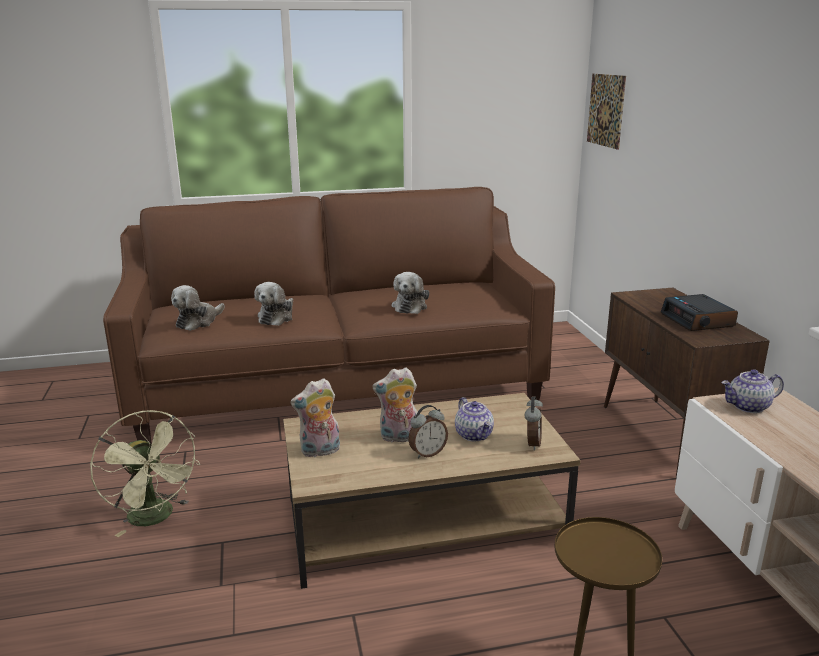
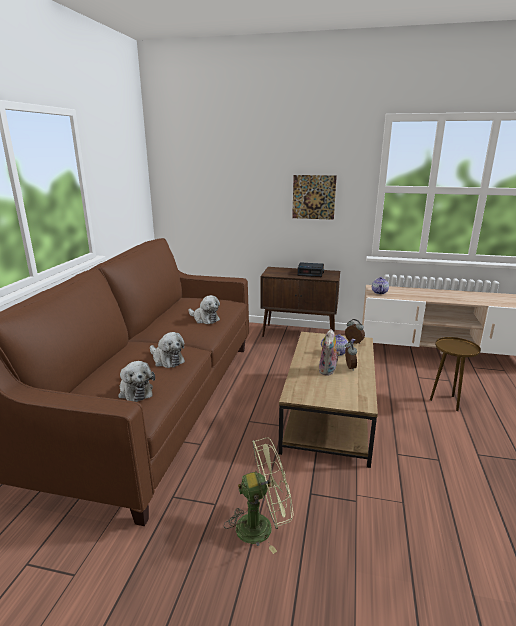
camera: 65 degrees left, 0 degrees up
(320, 451) = (330, 396): plush toy -> none
(606, 110) = (177, 183): picture -> picture (313, 197)

